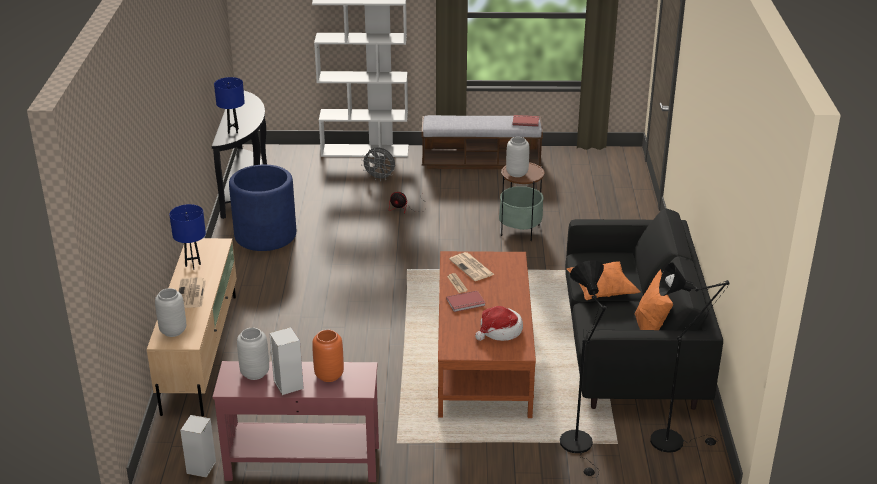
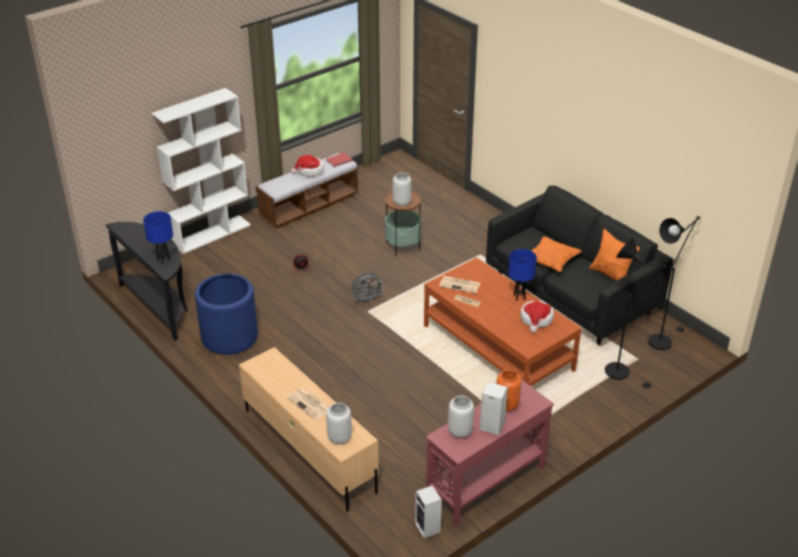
camera: 40 degrees left, 5 degrees up
(193, 265) = (277, 382): blue table lamp -> blue table lamp (519, 297)
(380, 178) = (253, 251): grey fan -> grey fan (367, 300)
(466, 303) = (491, 311): red book -> none
(485, 120) = (309, 171): none -> hat

